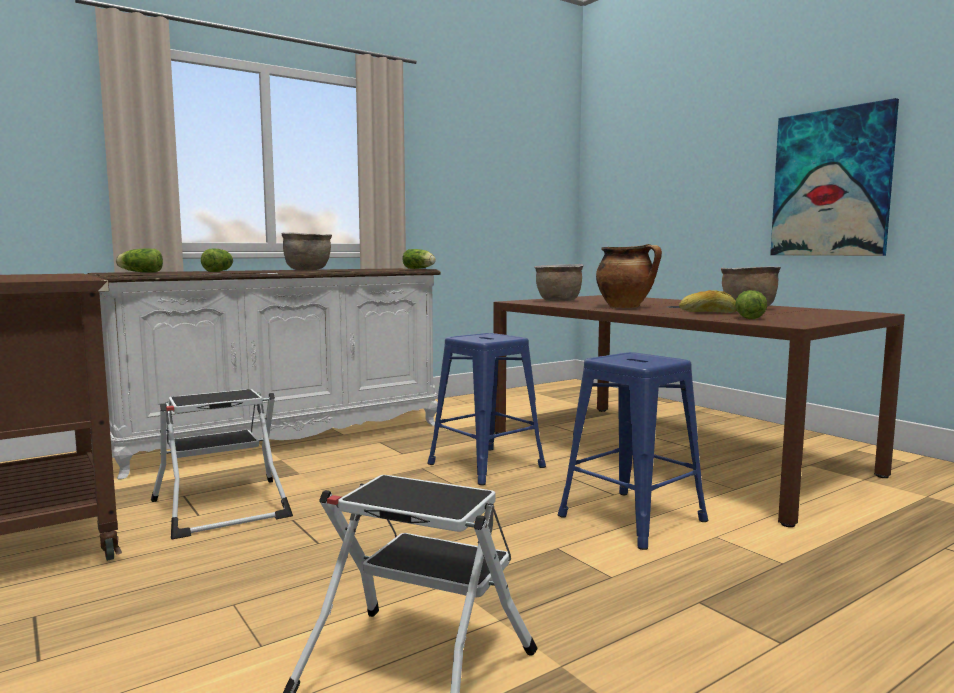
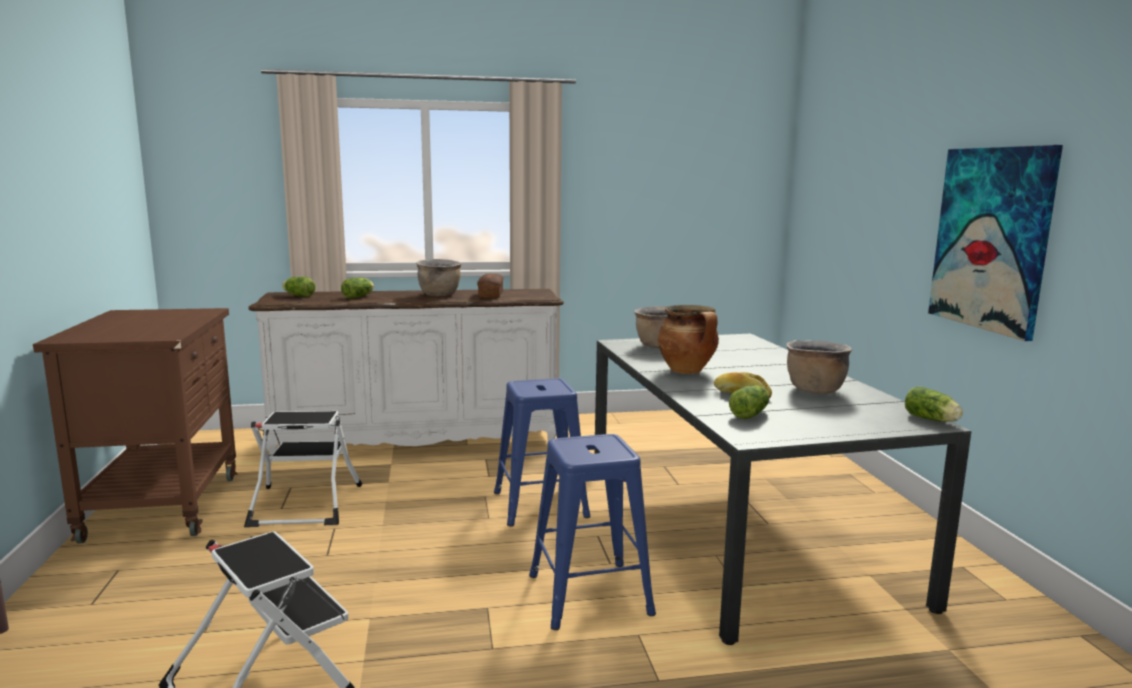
camera: 25 degrees right, 5 degrees up
(361, 269) = (491, 295): none -> bread
(419, 268) = (547, 296): lettuce -> lettuce (932, 420)
(671, 452) = (736, 526): brown dining table -> grey dining table

